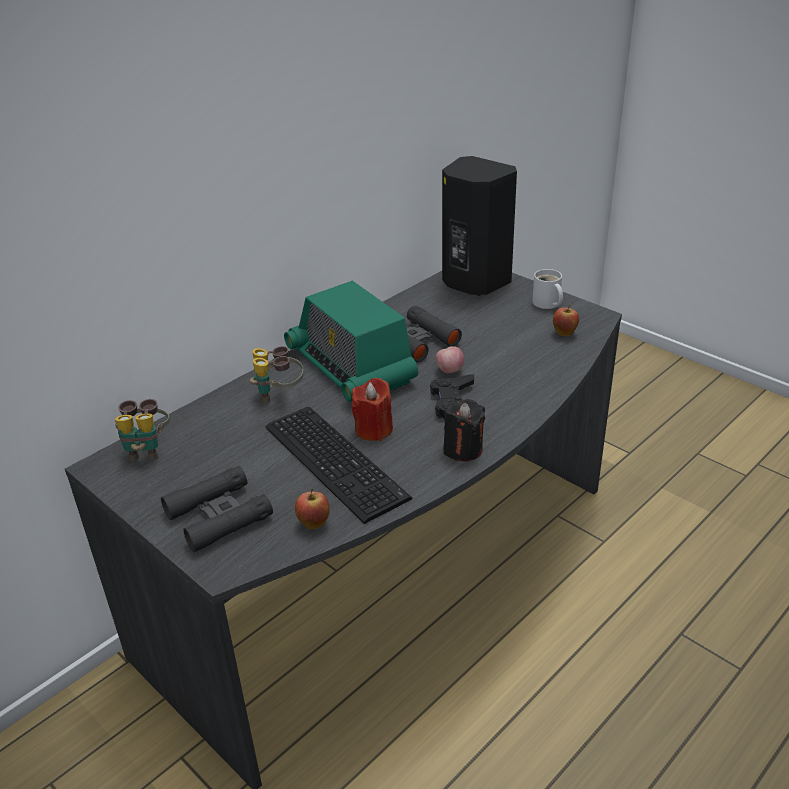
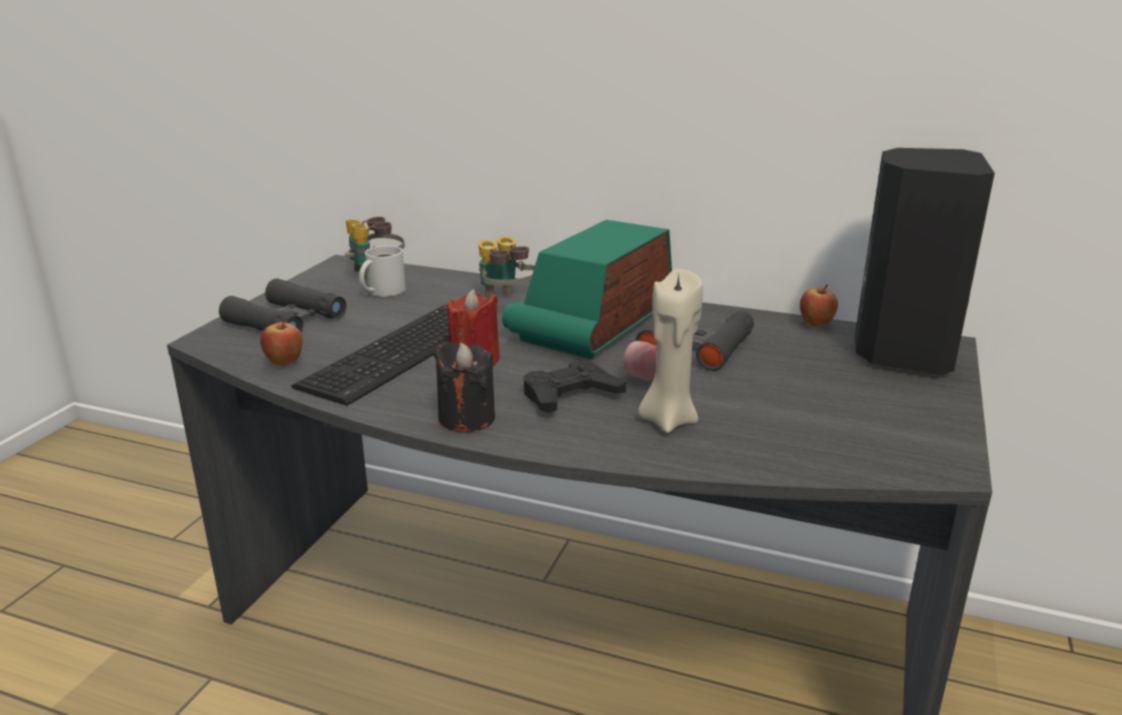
camera: 65 degrees right, 10 degrees down
(507, 377) = (668, 420): none -> beige candle
(547, 304) = (921, 416): white mug -> white mug (383, 291)
(564, 333) = (846, 445): apple -> apple (816, 325)

